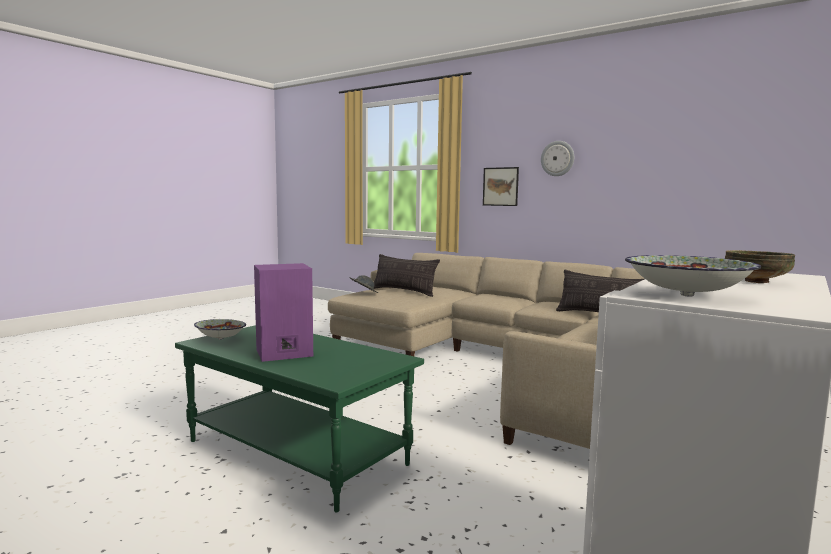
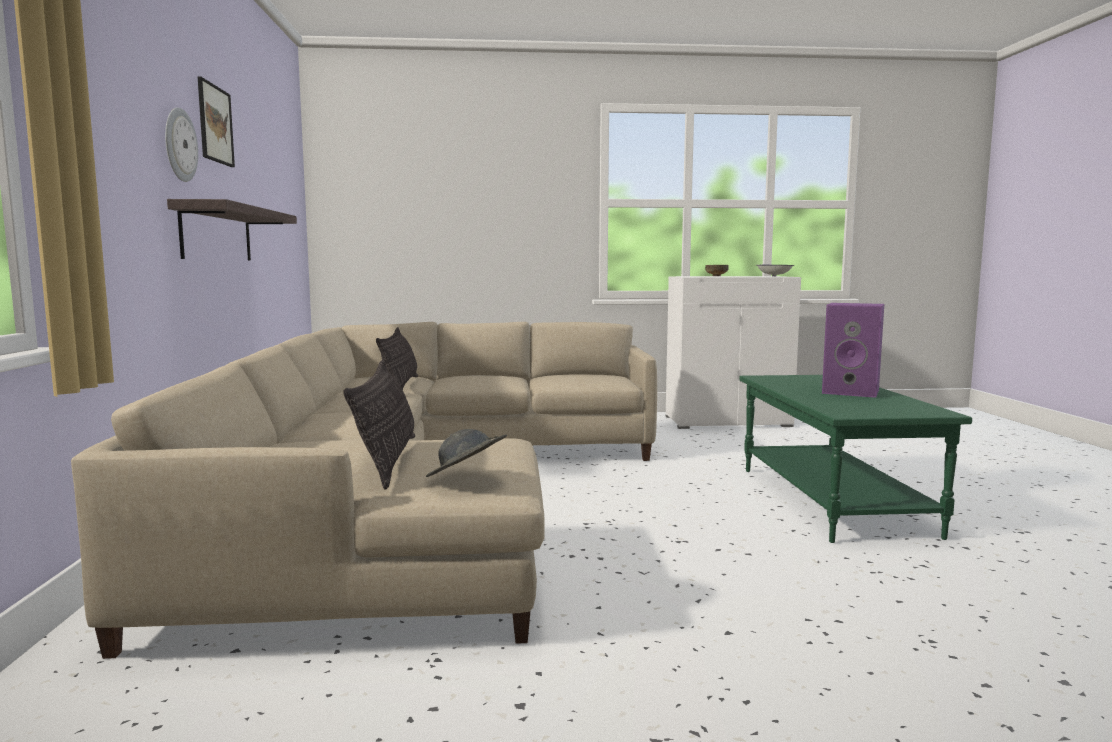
camera: 130 degrees left, 0 degrees up
(220, 339) = (912, 410): bowl -> none
(500, 186) = (117, 189): picture -> picture (215, 124)
(596, 200) = (217, 234): none -> shelf

